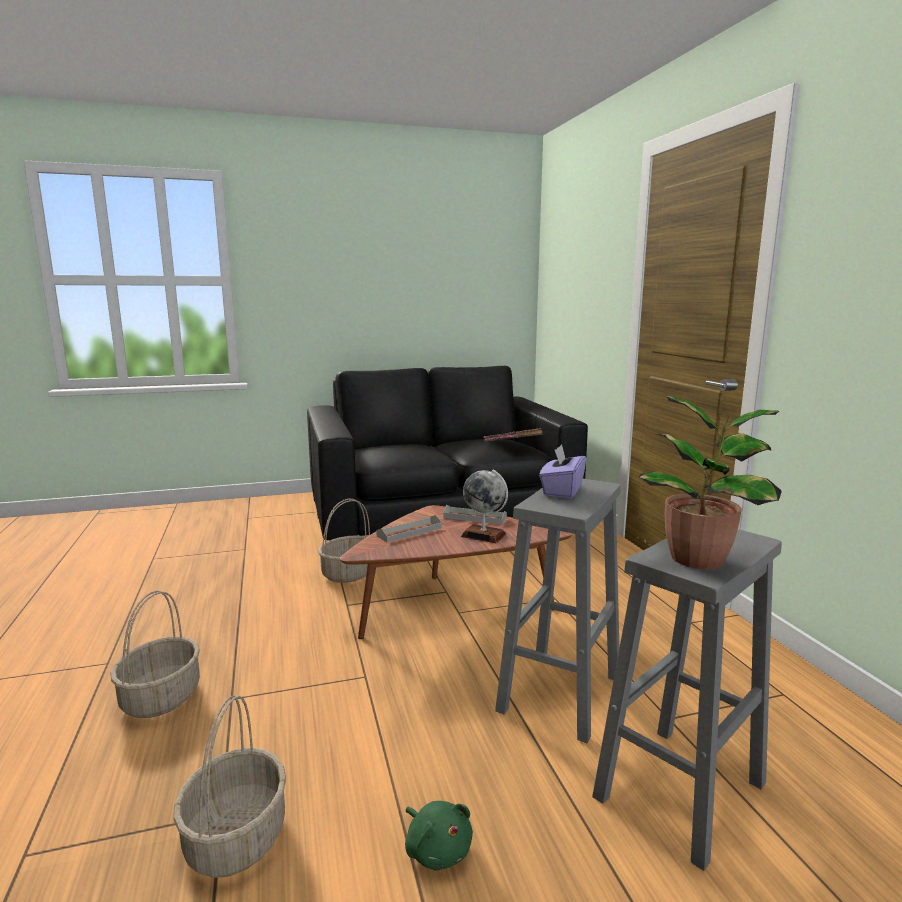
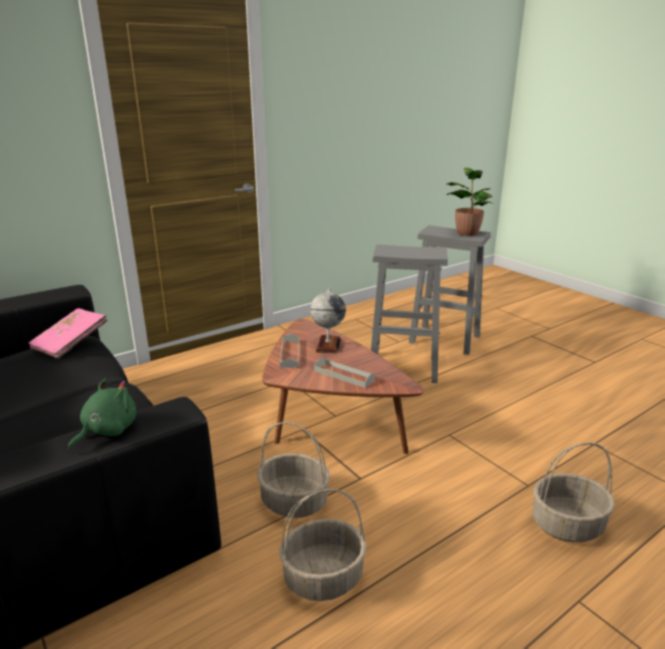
camera: 110 degrees left, 10 degrees up
(236, 837) = (596, 433): basket -> basket (322, 578)
(437, 849) = (534, 382): green plush toy -> green plush toy (107, 430)
(562, 491) = (405, 253): purple tissue box -> none

